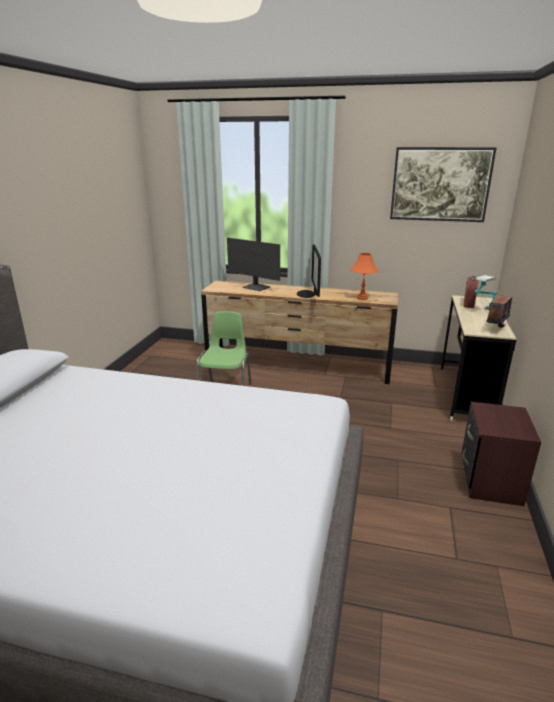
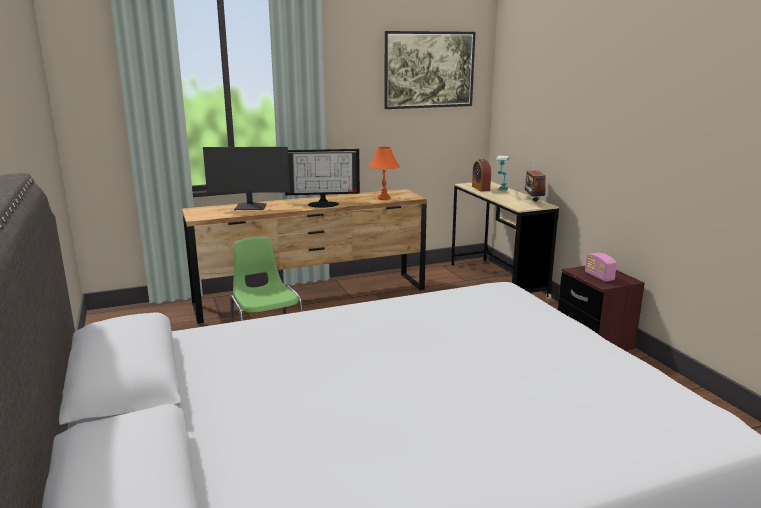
camera: 35 degrees left, 5 degrees down
(308, 294) = (323, 204): monitor -> monitor turned 60 degrees counterclockwise
(497, 420) = (599, 277): none -> radio

